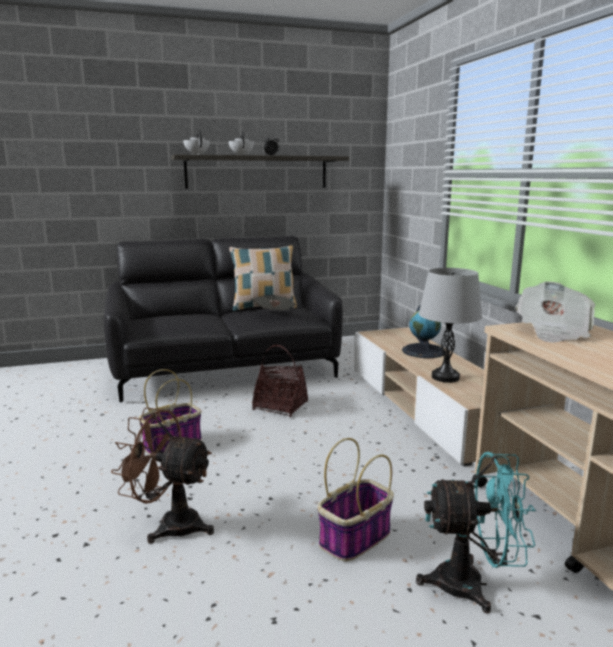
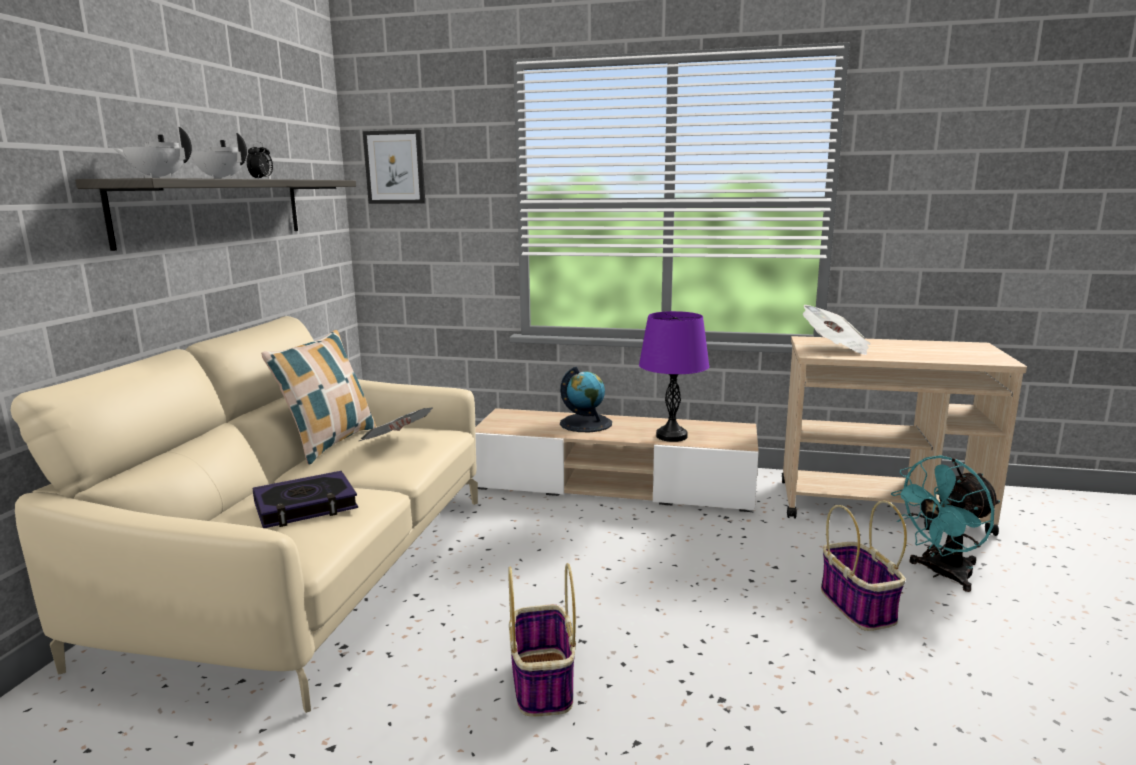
camera: 60 degrees left, 0 degrees up
(170, 524) = (782, 731): brown fan -> none
(182, 321) = (306, 506): none -> book
(224, 368) = (311, 572): black sofa -> beige sofa
(280, 406) = (514, 564): basket -> none
(401, 147) = (395, 167): none -> picture
(445, 377) = (671, 436): grey table lamp -> purple table lamp
(472, 584) = (941, 574): turquoise fan -> turquoise fan turned 150 degrees counterclockwise

